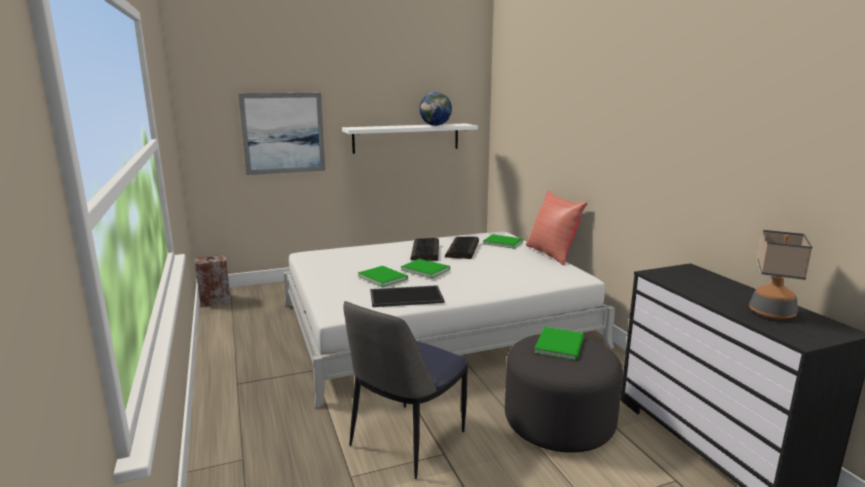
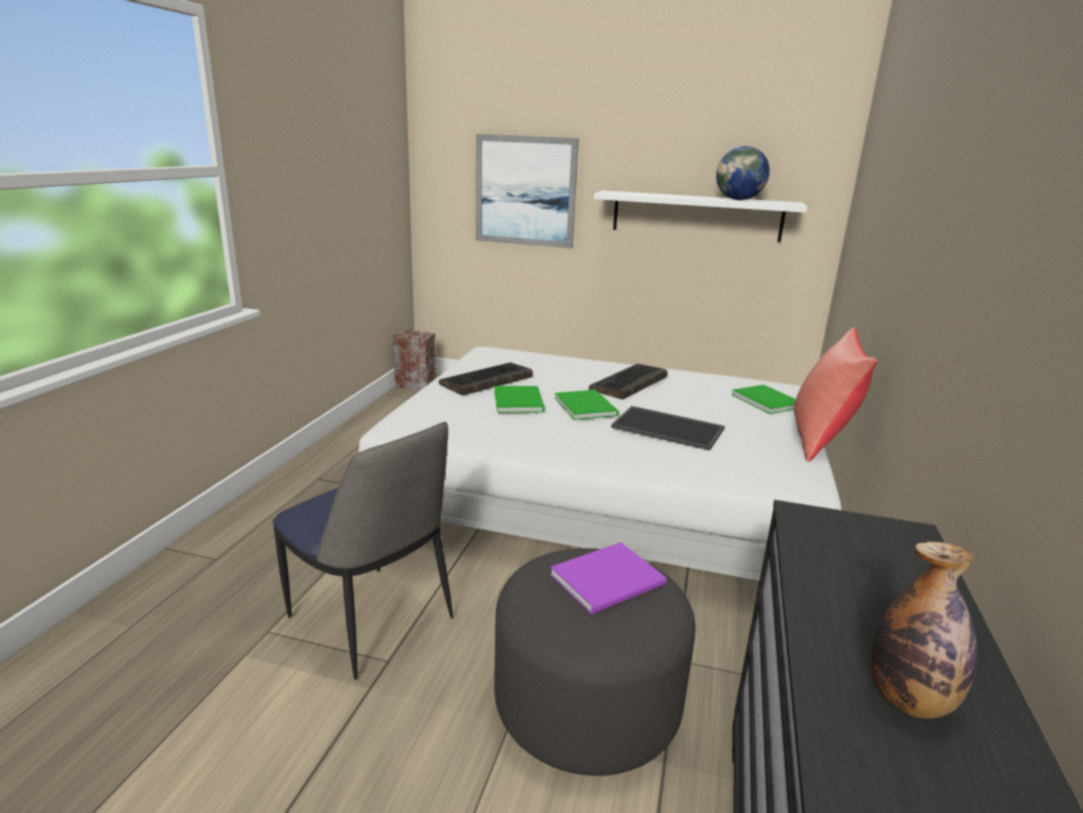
camera: 35 degrees right, 5 degrees up
(406, 441) = (373, 621): chair -> chair turned 120 degrees counterclockwise
(407, 296) = (506, 433): tray -> tray (669, 428)
(463, 249) = (685, 394): keyboard -> keyboard (486, 381)
(561, 344) = (611, 580): green book -> purple book
(771, 313) = (909, 700): table lamp -> bottle

